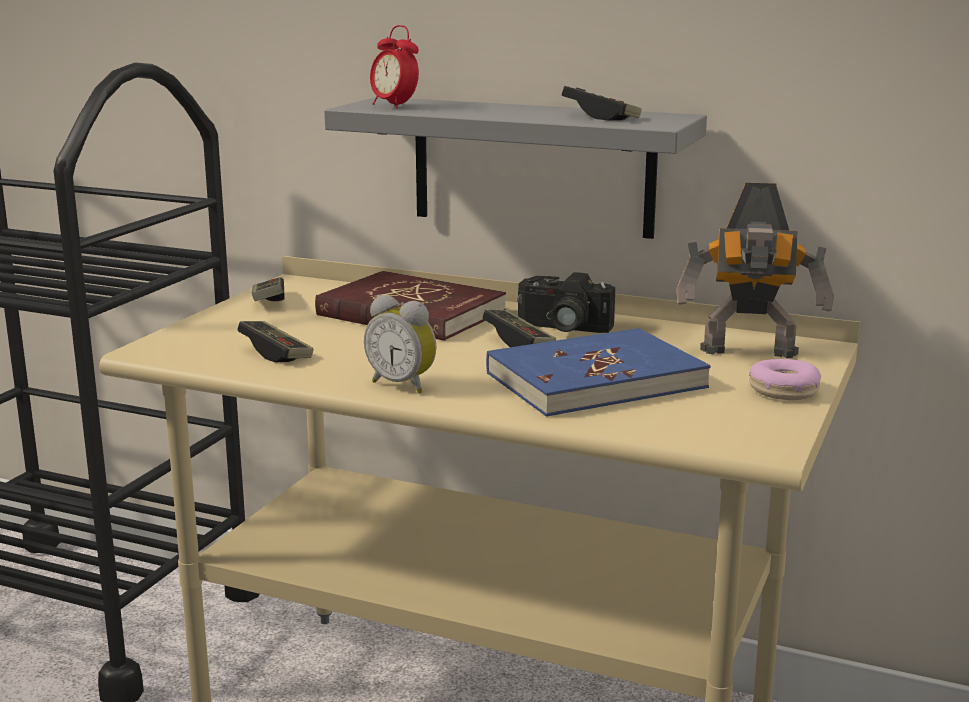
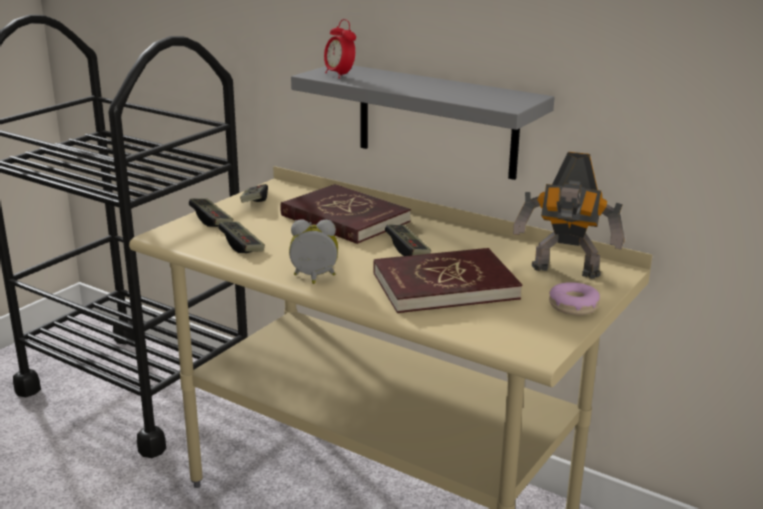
camera: 10 degrees right, 5 degrees up
(403, 385) = (314, 278): alarm clock -> alarm clock turned 135 degrees clockwise
(562, 327) = (443, 239): camera -> none
(595, 380) = (444, 286): blue book -> red book
(601, 116) = (475, 94): game controller -> game controller (211, 220)

